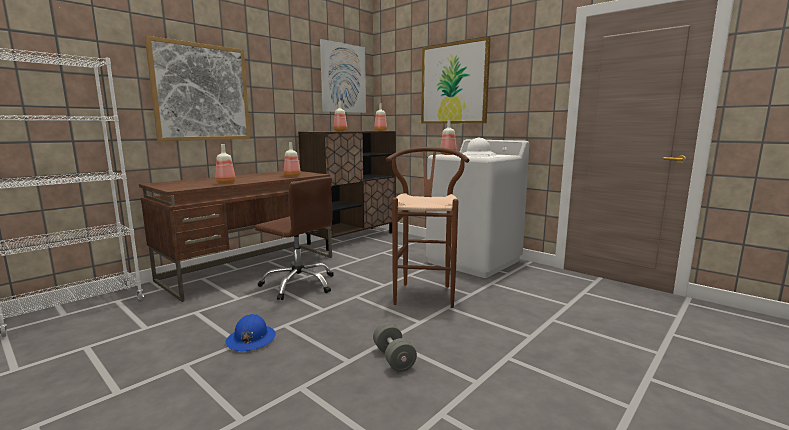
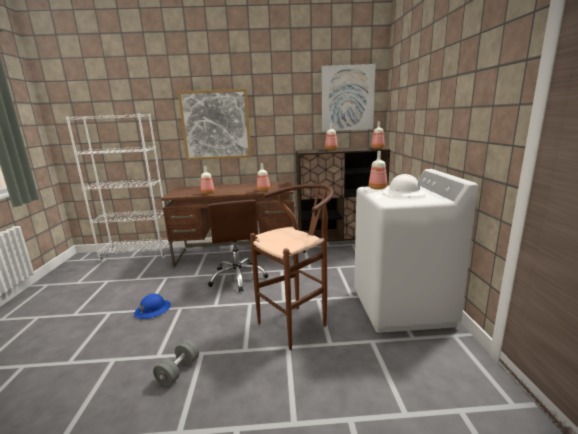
camera: 45 degrees right, 5 degrees up
(454, 83) = (431, 101): picture -> none

